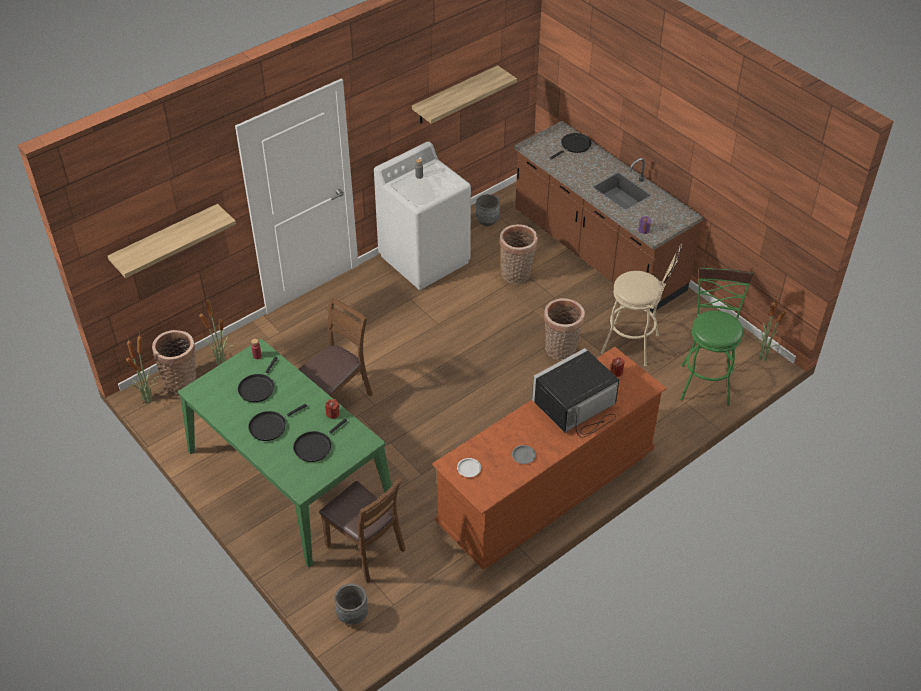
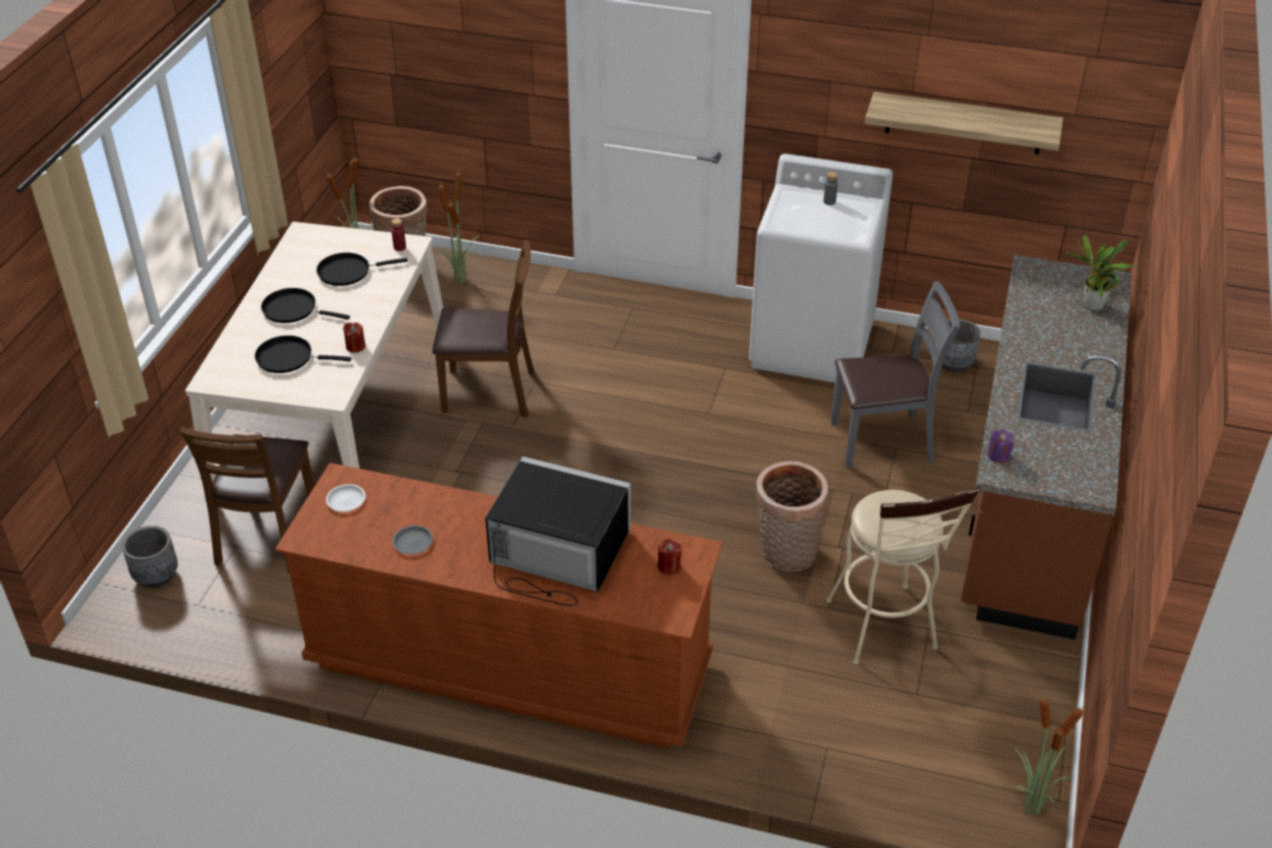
camera: 55 degrees right, 5 degrees down
(166, 240) = (440, 60): shelf -> none
(289, 476) = (334, 415): green dining table -> beige dining table
(516, 275) = (883, 441): basket -> grey chair
(574, 146) = (1091, 307): black frying pan -> potted plant
(705, 380) = (899, 752): green stool -> none

